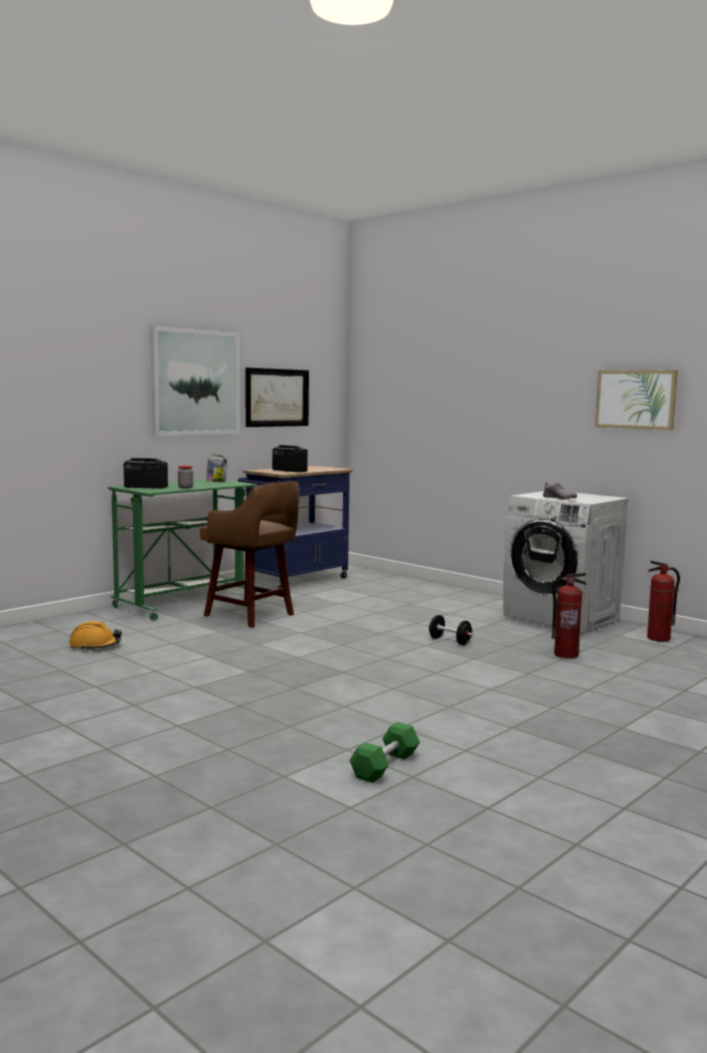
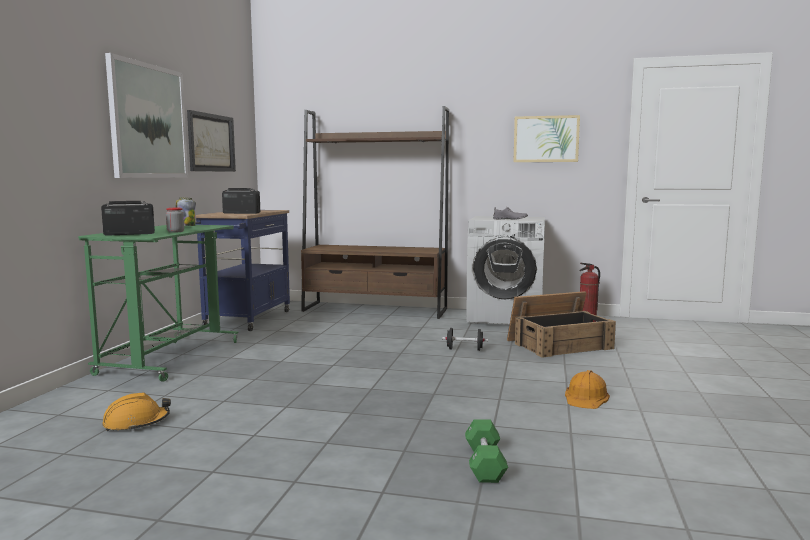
camera: 30 degrees left, 0 degrees up
(251, 616) = (261, 358): brown stool -> none
(385, 766) = (630, 475): green dumbbell -> green dumbbell (484, 463)
(434, 589) = (375, 310): none -> brown bookcase
(481, 705) = (586, 397): none -> orange hard hat
(566, 655) = (559, 344): fire extinguisher -> crate

